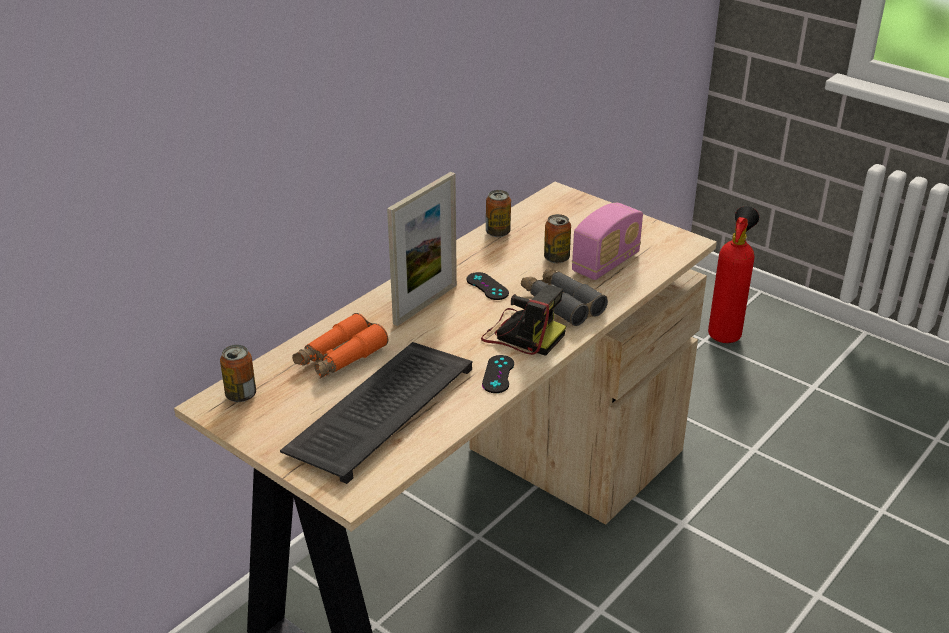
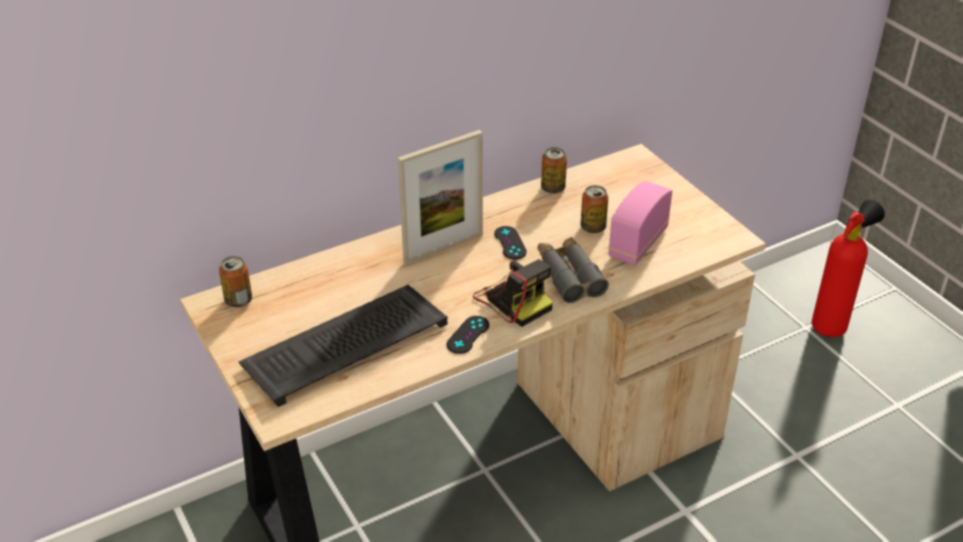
camera: 20 degrees right, 5 degrees up
(340, 357) = (339, 284): orange binoculars -> none
(606, 263) = (637, 243): radio -> radio turned 150 degrees clockwise

